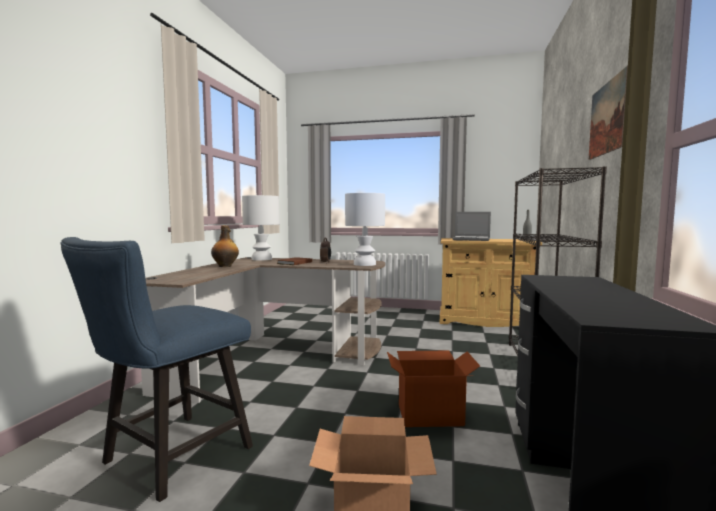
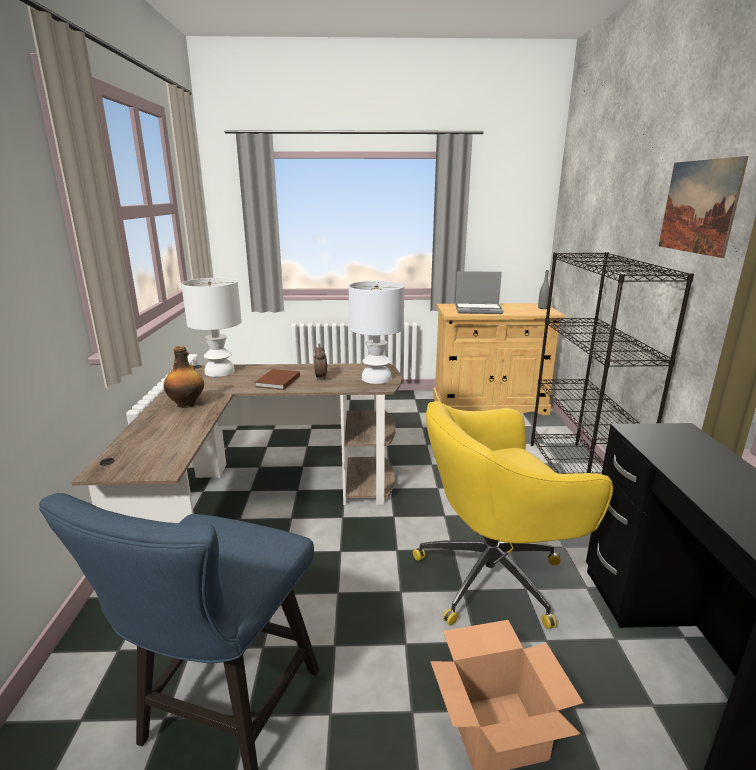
camera: 15 degrees left, 15 degrees up
(429, 415) = (494, 575): cardboard box -> yellow office chair

